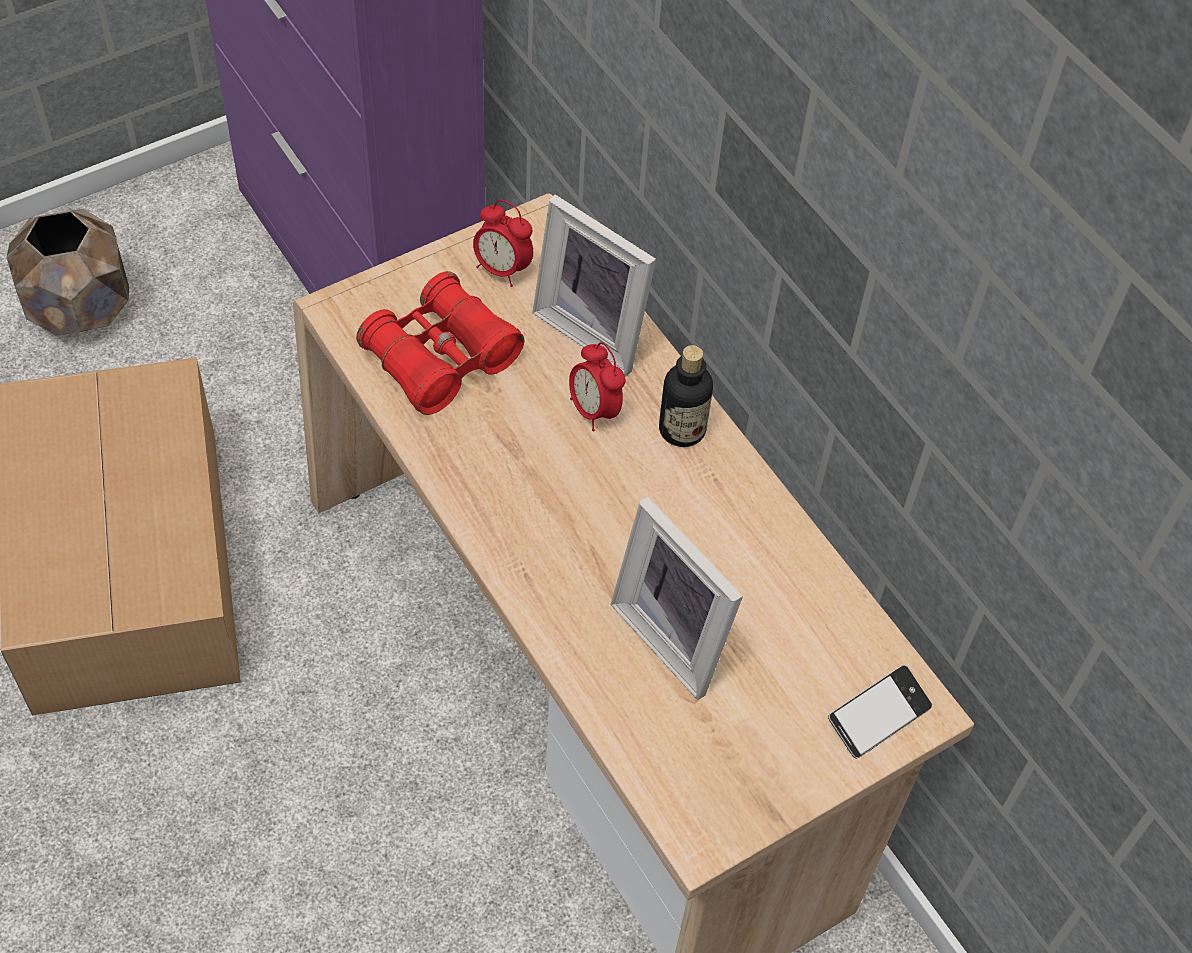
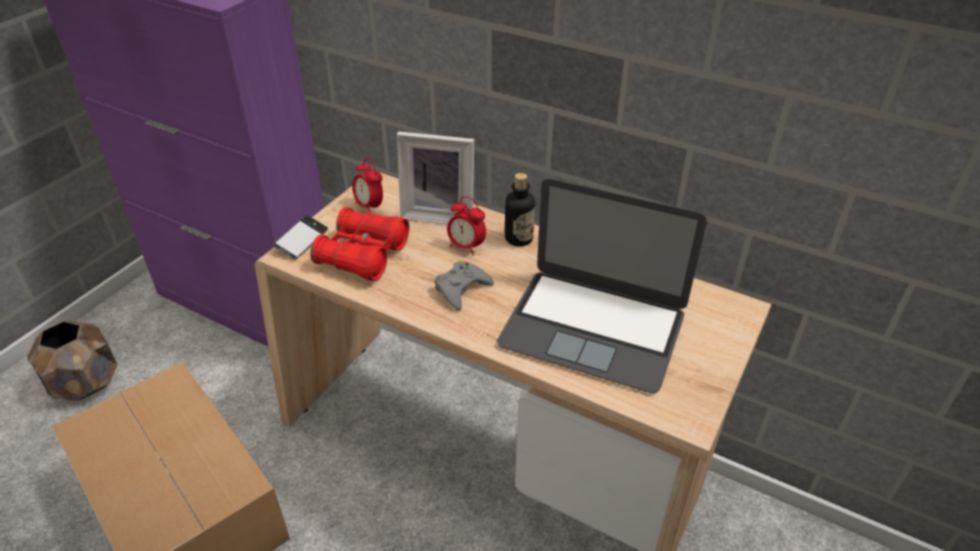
camera: 25 degrees left, 15 degrees down
(502, 269) = (369, 207): alarm clock -> alarm clock turned 45 degrees clockwise
(539, 482) = (461, 289): none -> grey game controller
(677, 635) = (593, 328): picture frame -> laptop
(878, 716) = (725, 320): phone -> phone (301, 241)

